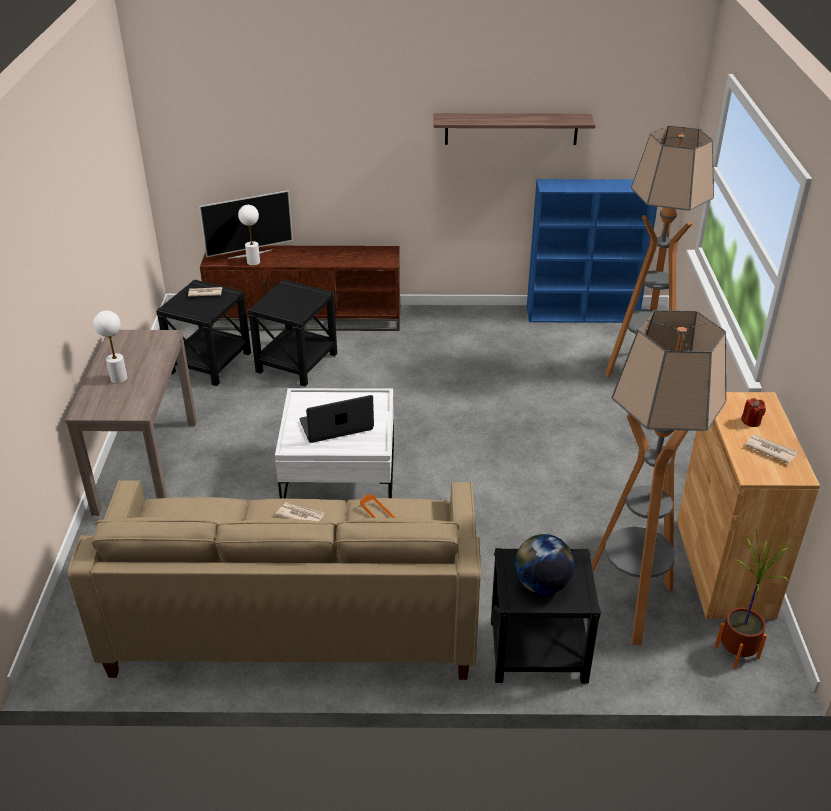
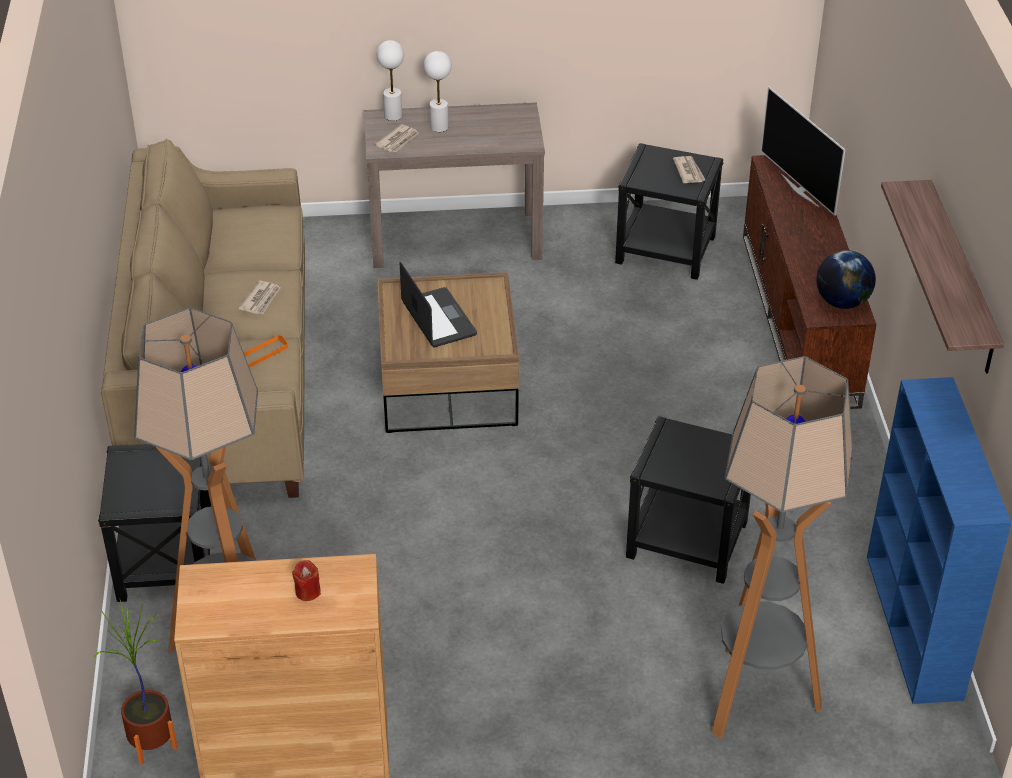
camera: 85 degrees right, 5 degrees up
(253, 262) = (777, 196): white table lamp -> white table lamp (393, 116)
(296, 363) = (682, 322): black side table -> black side table (686, 540)
(340, 478) = (448, 385): white coffee table -> brown coffee table
(542, 585) = (143, 476): globe -> globe (842, 302)
(770, 450) = (246, 602): newspaper -> newspaper (398, 140)

